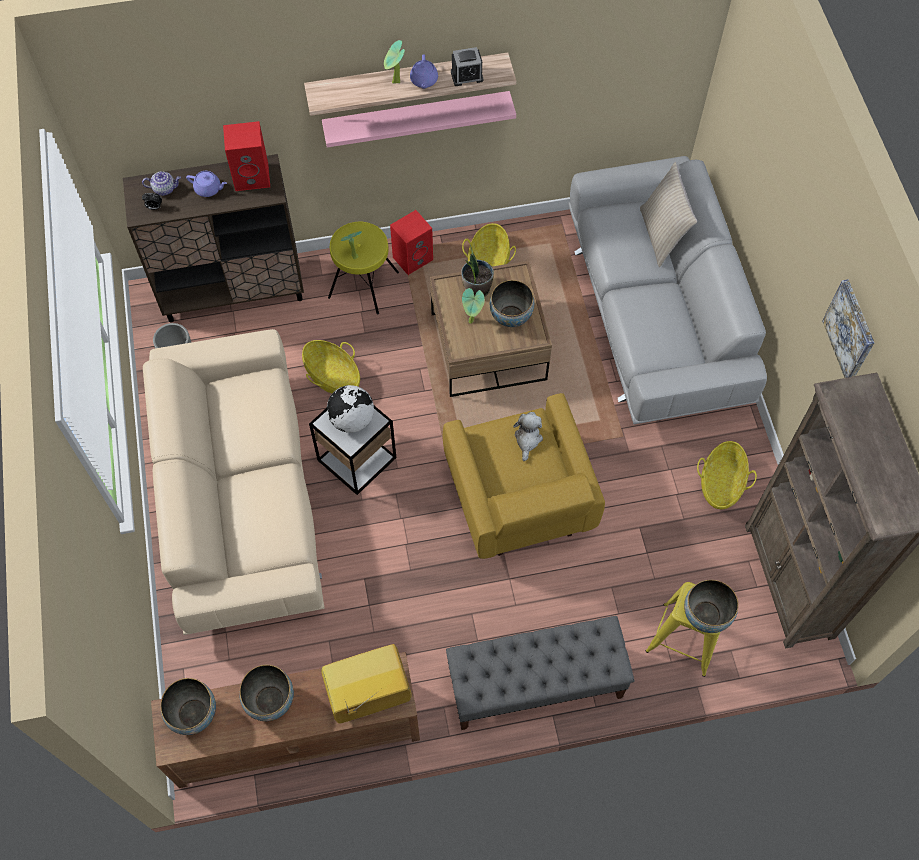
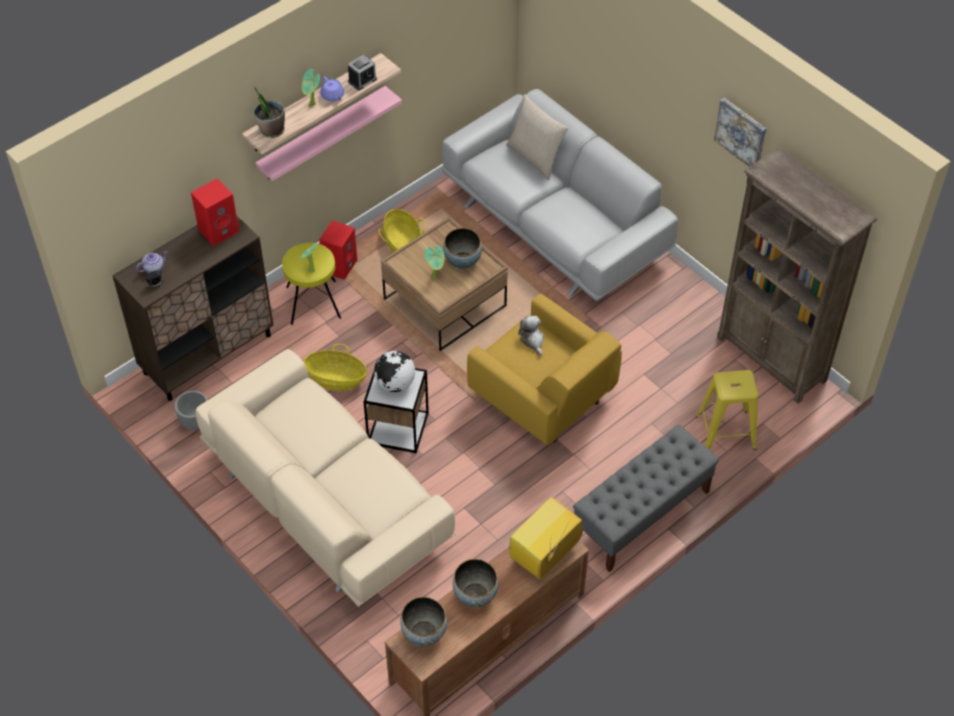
camera: 30 degrees left, 10 degrees down
(208, 189) = (190, 253): purple teapot -> none
(477, 288) = (422, 253): potted plant -> potted plant (271, 130)
(706, 615) = (742, 387): bowl -> none
(721, 483) = (681, 317): basket -> none

